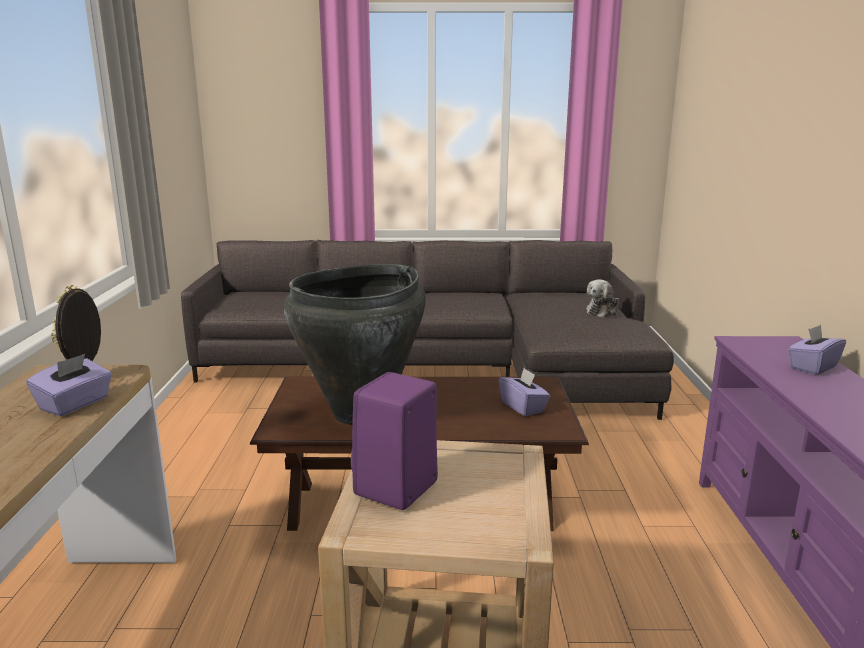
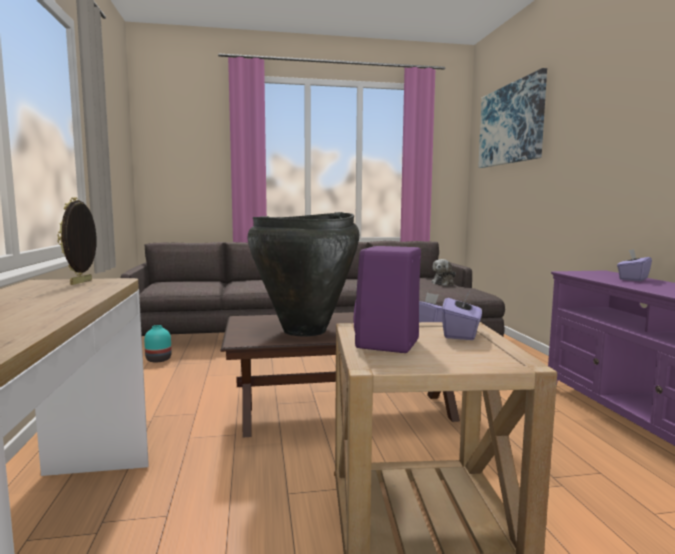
camera: 10 degrees left, 10 degrees down
(75, 404) = (82, 292): purple tissue box -> purple tissue box (461, 334)
(227, 399) = (159, 359): none -> turquoise vase
(722, 80) = (511, 124): none -> picture

